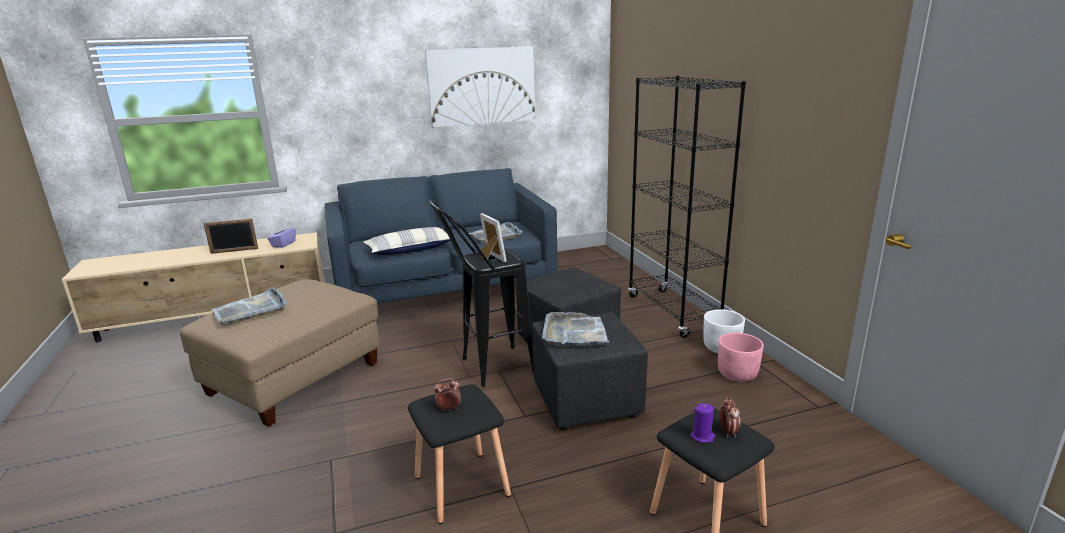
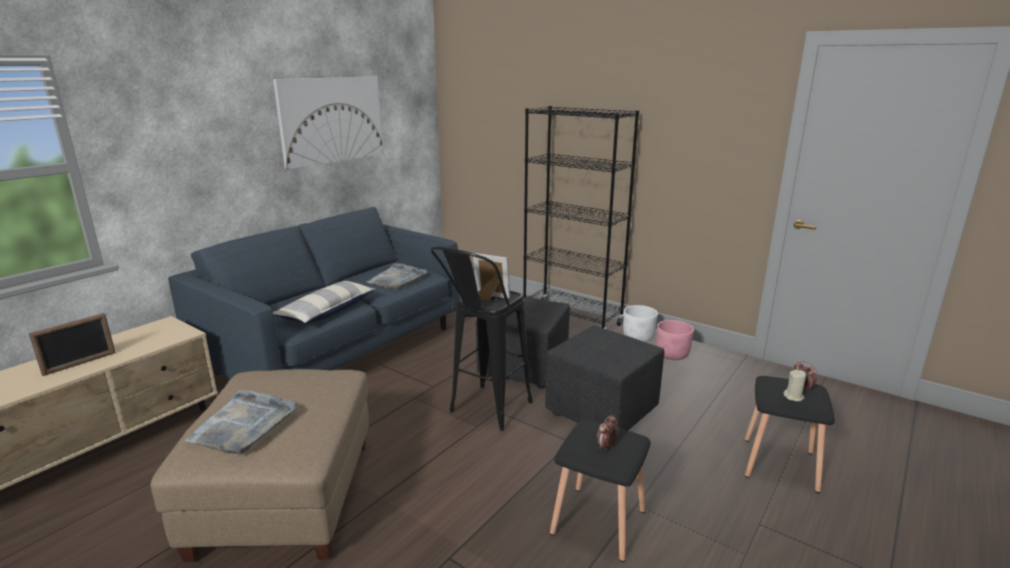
camera: 35 degrees left, 0 degrees up
(283, 244) = (147, 339): purple tissue box -> none
(574, 333) = (596, 350): grey tray -> none
(702, 436) = (793, 397): purple candle -> beige candle

